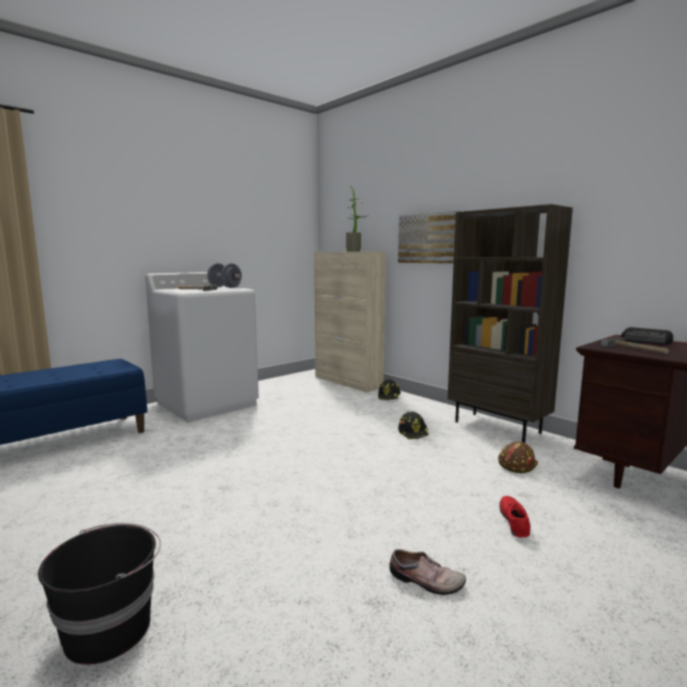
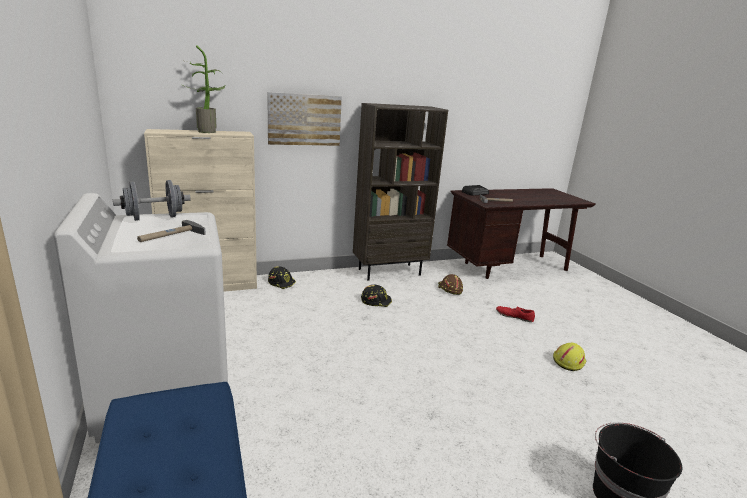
camera: 70 degrees left, 10 degrees up
(426, 581) = (568, 361): shoe -> yellow hard hat

